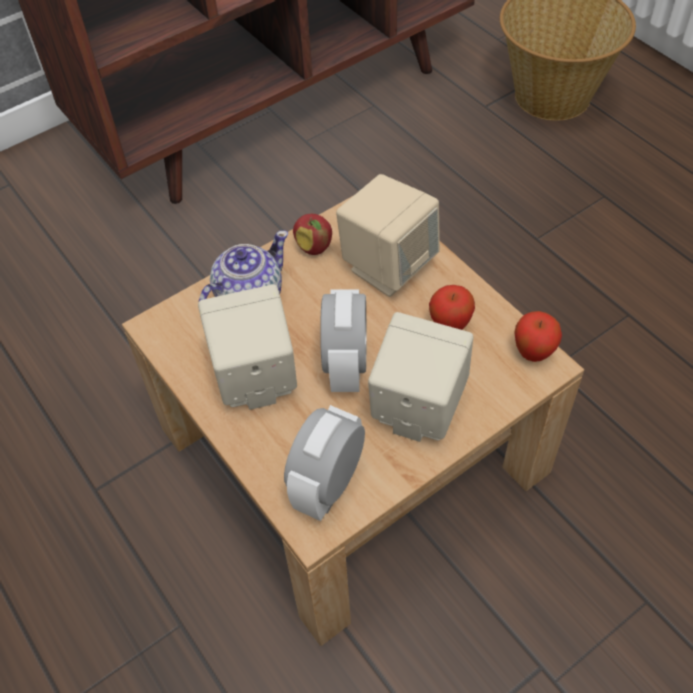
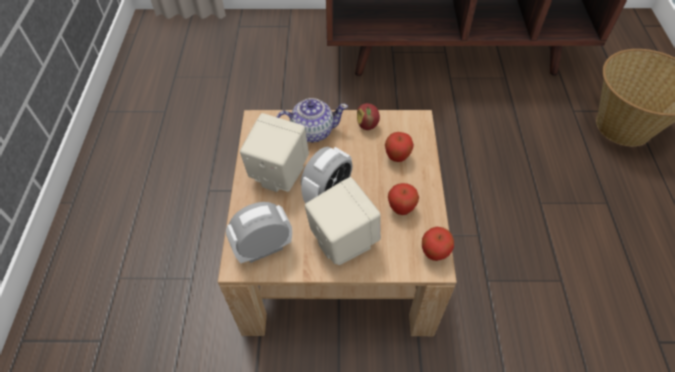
camera: 35 degrees right, 0 degrees up
(388, 266) = (397, 157): beige speaker -> apple

